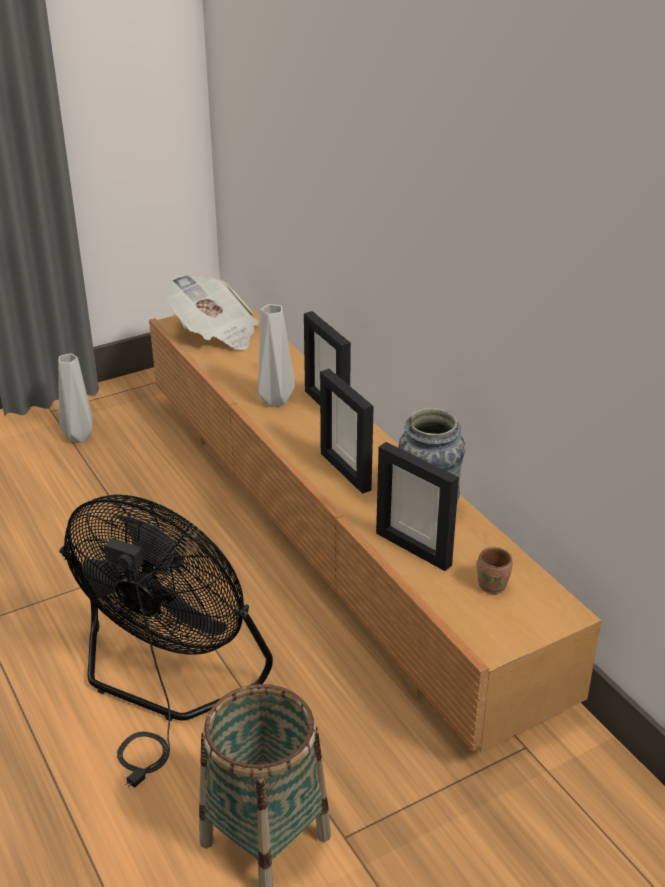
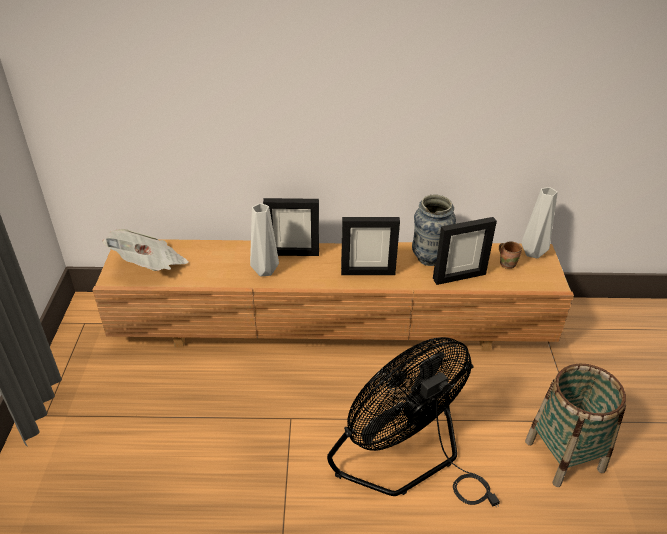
camera: 60 degrees left, 5 degrees up
(78, 438) = (102, 410): grey vase -> grey vase (534, 253)

